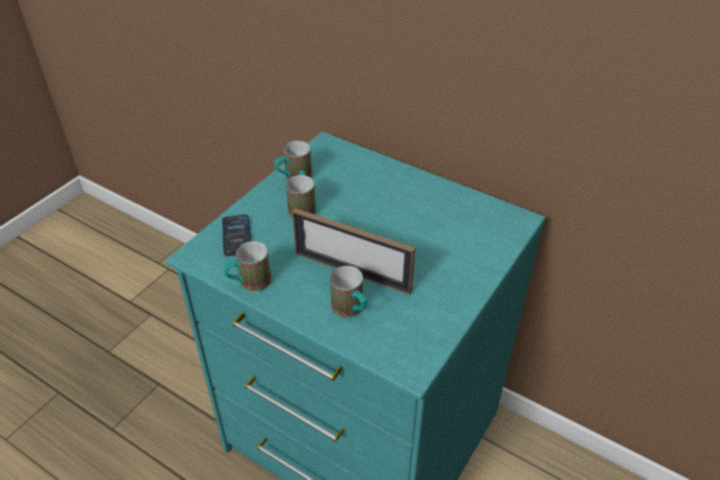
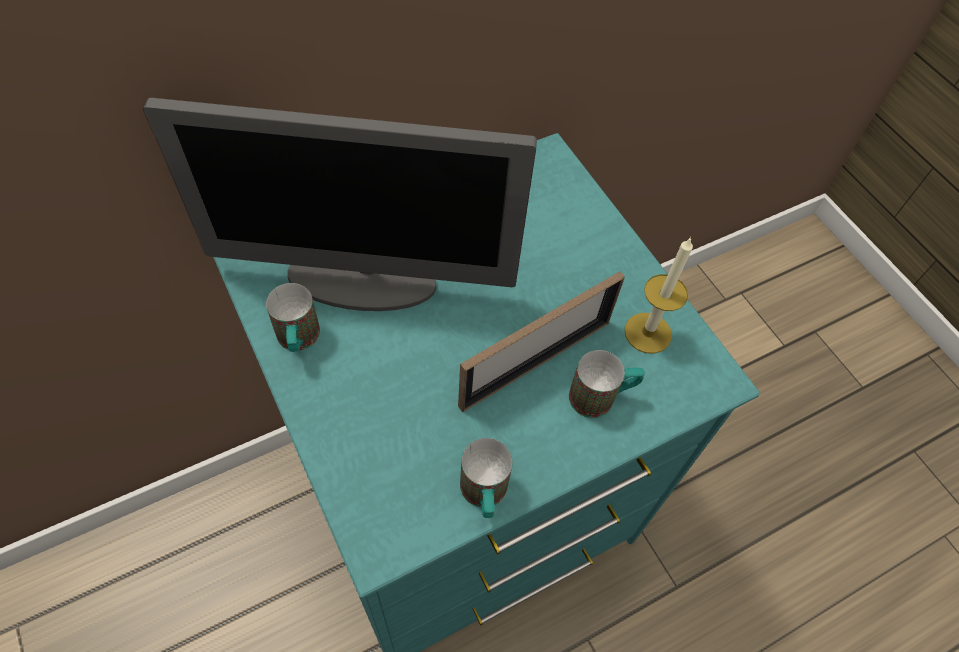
camera: 65 degrees left, 15 degrees up
(236, 236) = (374, 471): phone -> none
(302, 207) = (371, 360): mug -> none
(350, 184) = (363, 281): none -> monitor
(419, 317) = (648, 333): none -> candle

